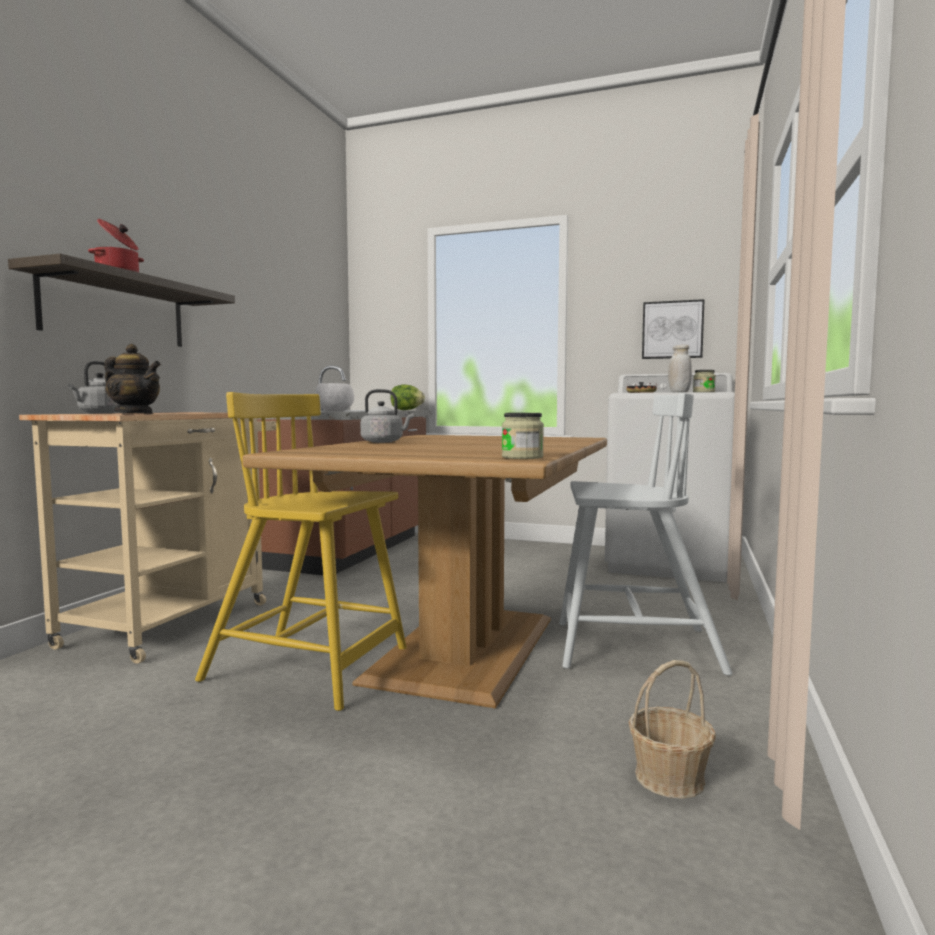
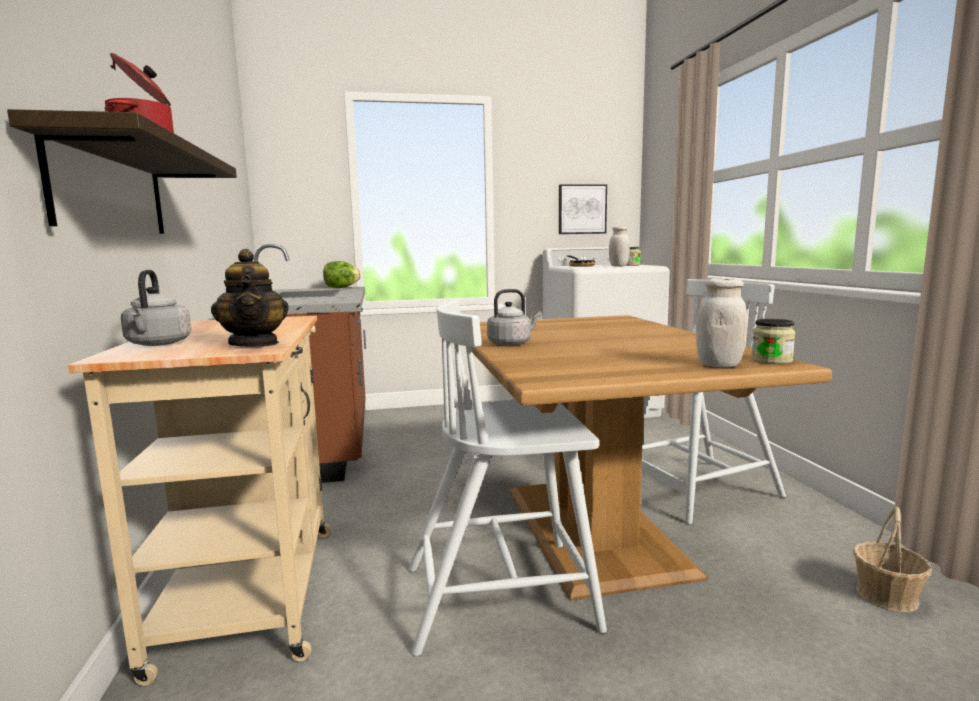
camera: 30 degrees left, 5 degrees up
(134, 414) = (255, 344): teapot -> teapot turned 75 degrees clockwise
(310, 669) = (503, 596): yellow chair -> white chair
(335, 411) = (327, 301): white bowl -> none
(458, 456) = (719, 365): none -> white jar

